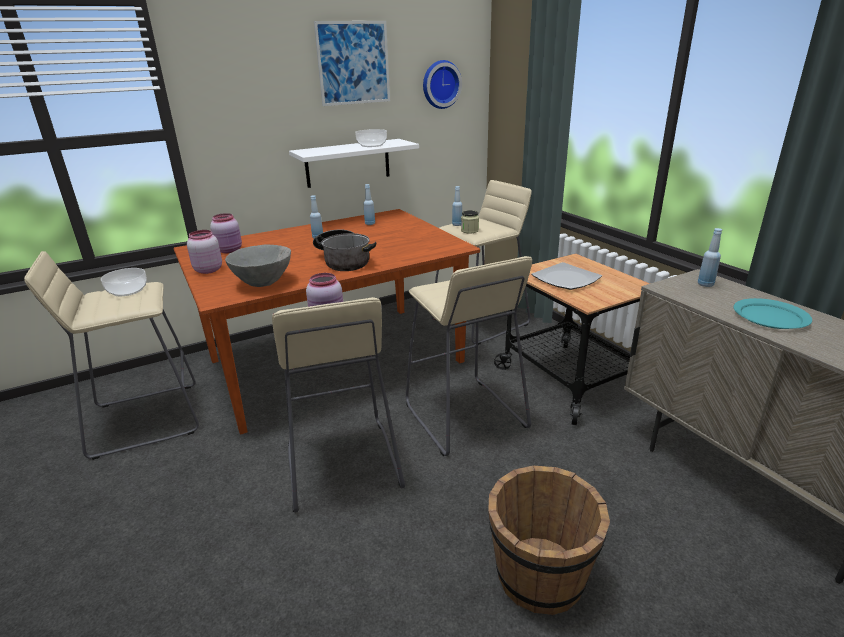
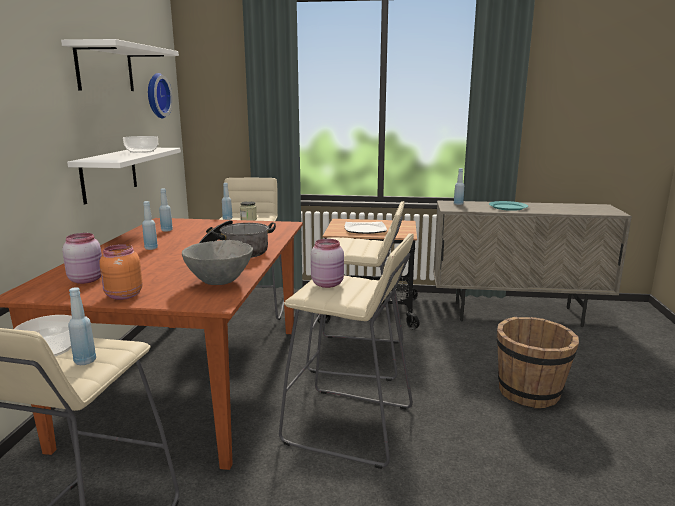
camera: 55 degrees left, 10 degrees down
(113, 306) = (85, 361): none -> blue bottle
(207, 270) = (122, 295): pink jar -> orange jar
(353, 63) = (105, 68): picture -> white shelf

